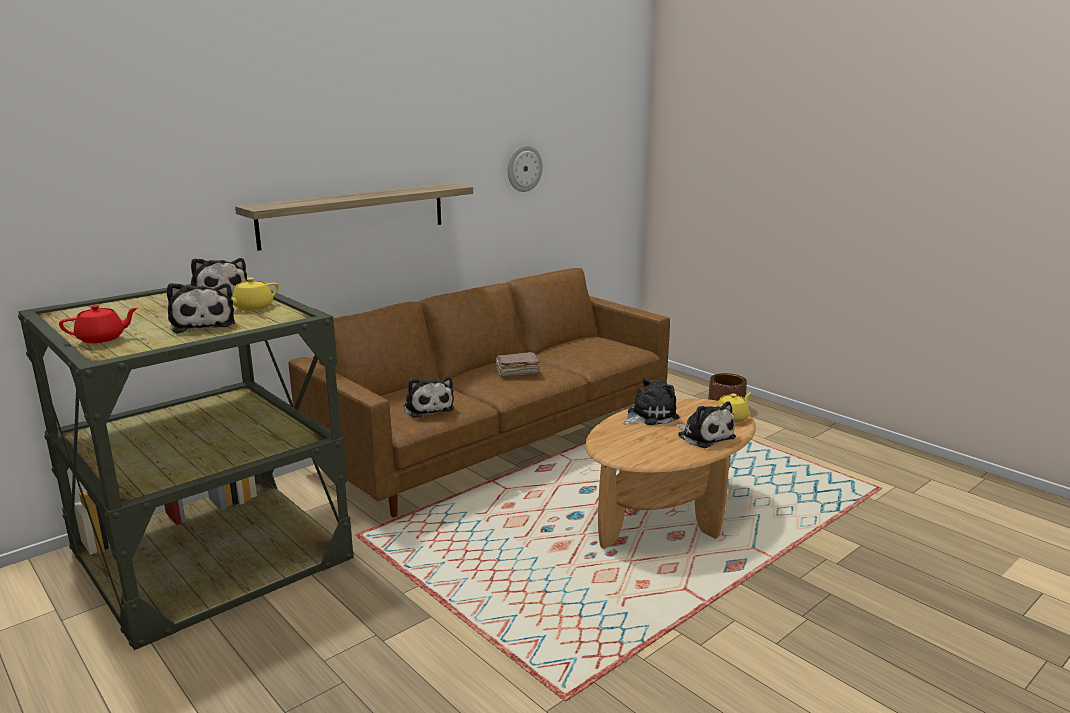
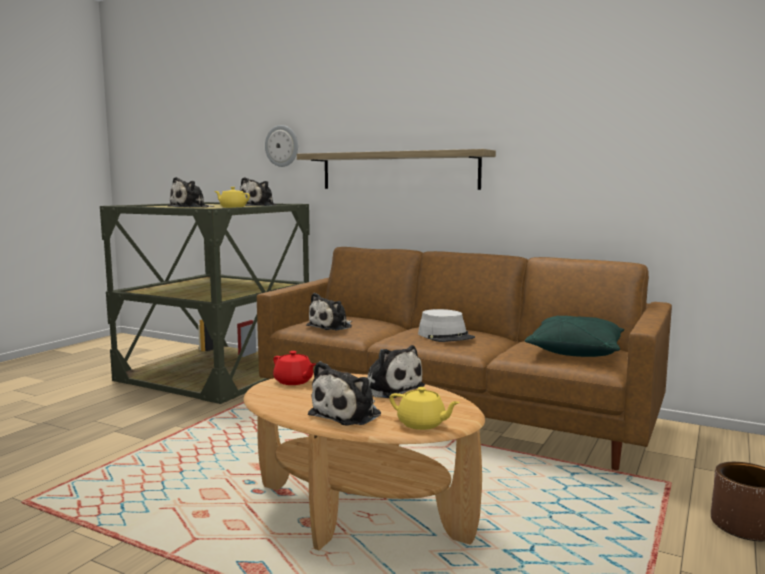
camera: 70 degrees right, 10 degrees down
(102, 339) = (154, 205): red teapot -> red teapot (294, 381)
(516, 373) = (446, 336): brown book -> grey hat
(524, 168) = (595, 139): wall clock -> wall clock (282, 146)
(597, 347) = (575, 351): none -> green pillow

